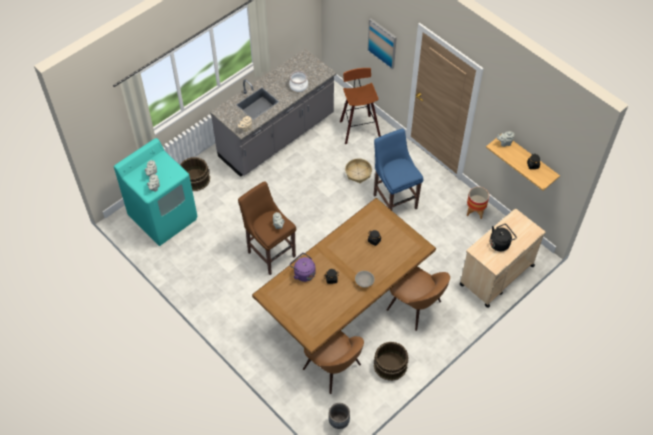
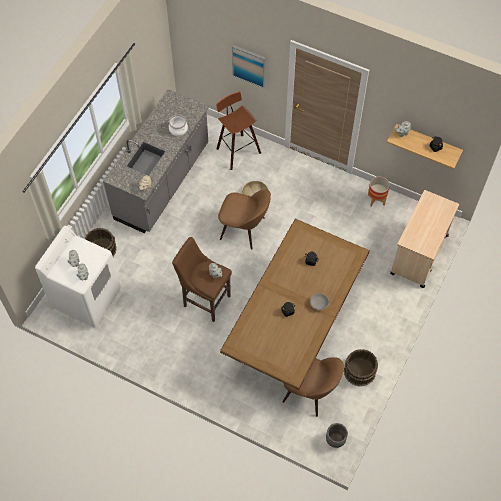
camera: 20 degrees left, 5 degrees up
(163, 217) = (87, 298): turquoise washing machine -> white washing machine
(303, 273) = (259, 314): purple kettle -> none
(394, 200) = (299, 211): blue stool -> none
(415, 307) = (360, 308): brown chair -> brown chair (244, 229)
(500, 243) = (424, 227): black kettle -> none

